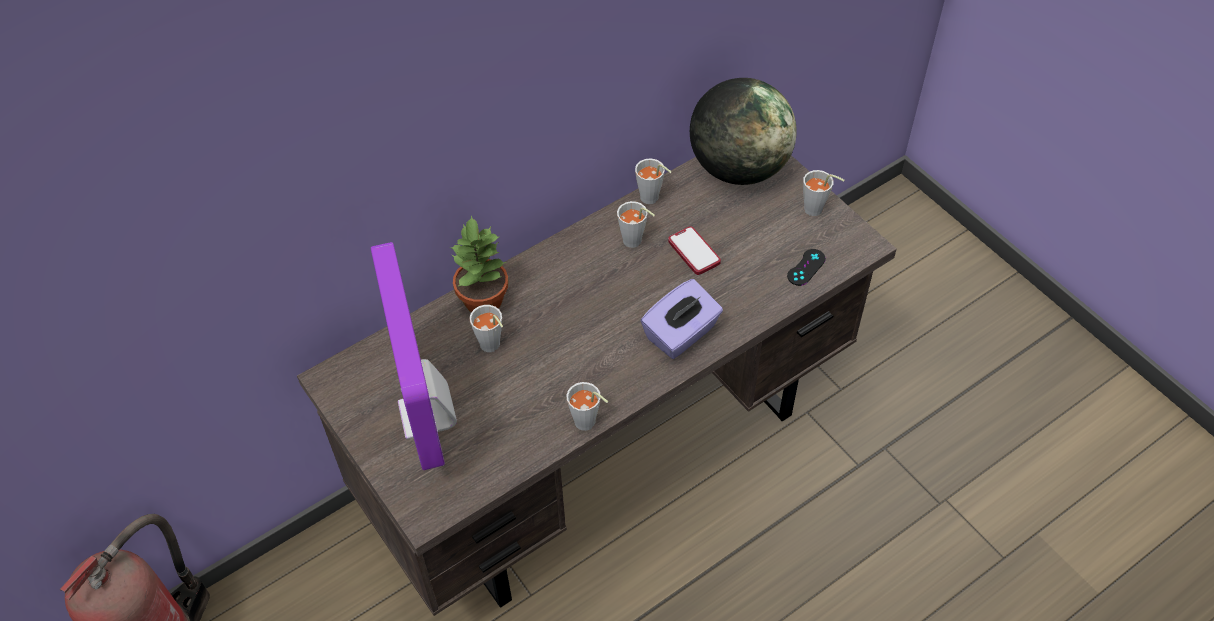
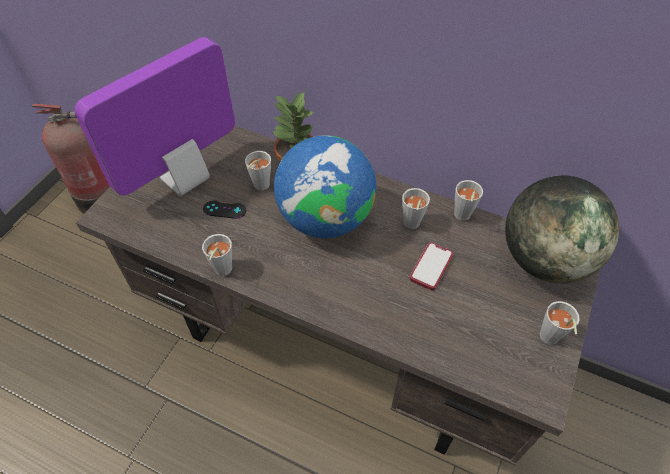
camera: 60 degrees right, 0 degrees up
(579, 308) = (325, 219): none -> globe
(681, 334) = (342, 294): purple tissue box -> none
(806, 267) = (478, 358): black game controller -> black game controller (224, 209)

